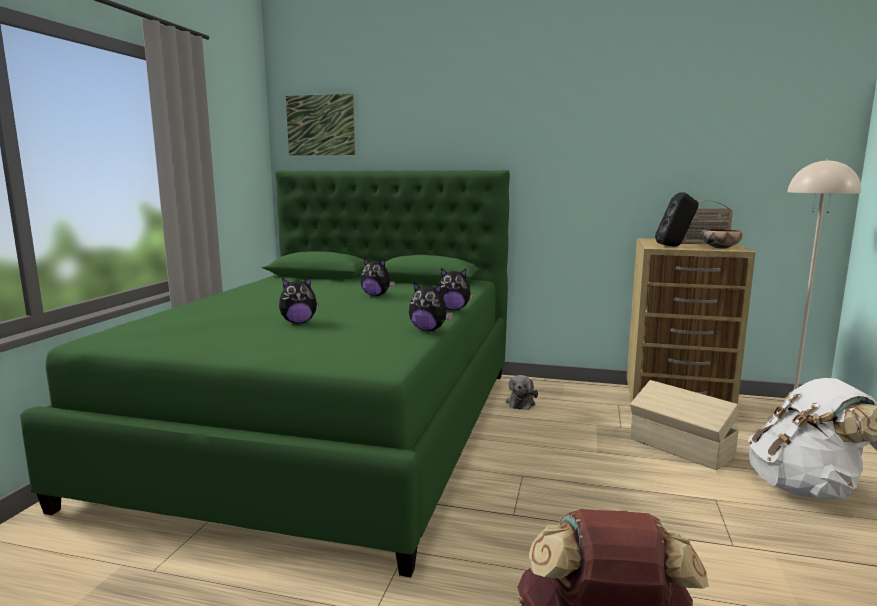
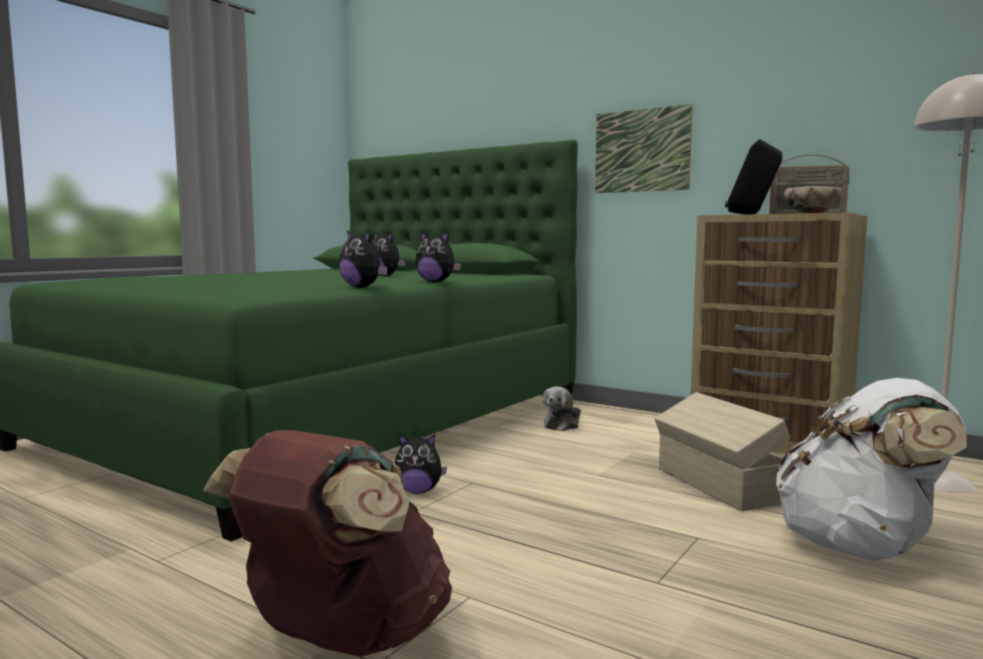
camera: 20 degrees right, 5 degrees down
(298, 322) = (254, 282): plush toy -> plush toy (418, 491)
(320, 125) = (393, 108): picture -> picture (641, 150)

